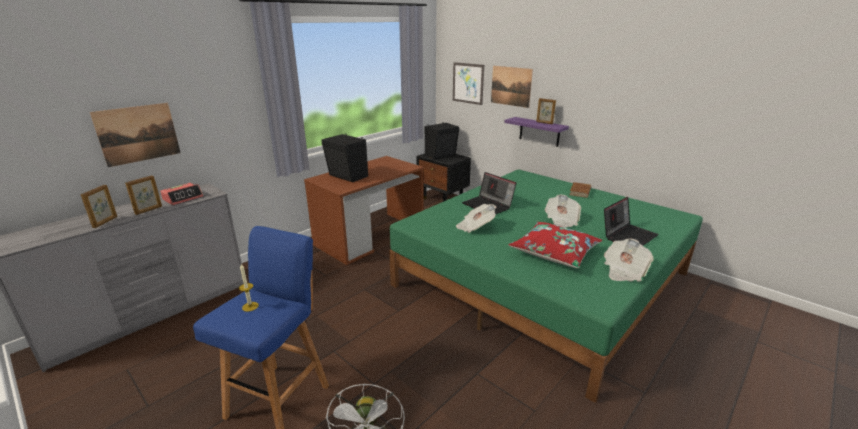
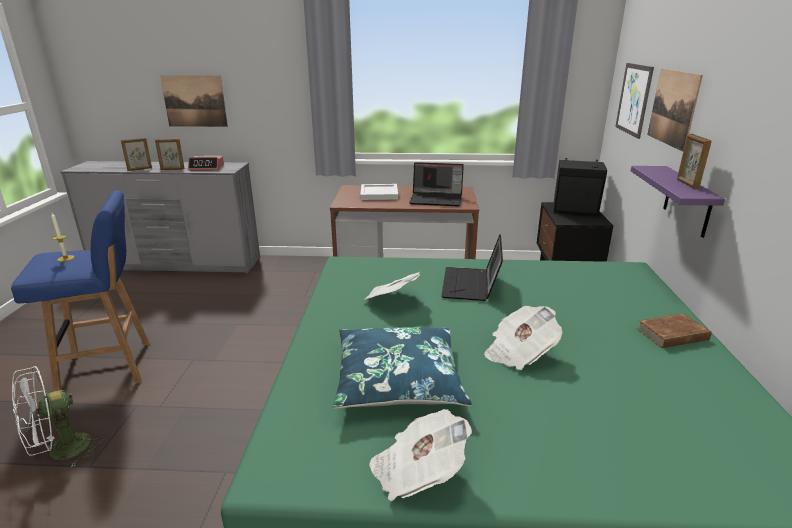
camera: 50 degrees right, 0 degrees up
(347, 176) = (379, 194): black speaker -> white tray
(554, 252) = (398, 379): red pillow -> blue pillow
(628, 236) = (576, 439): laptop -> laptop (437, 199)

